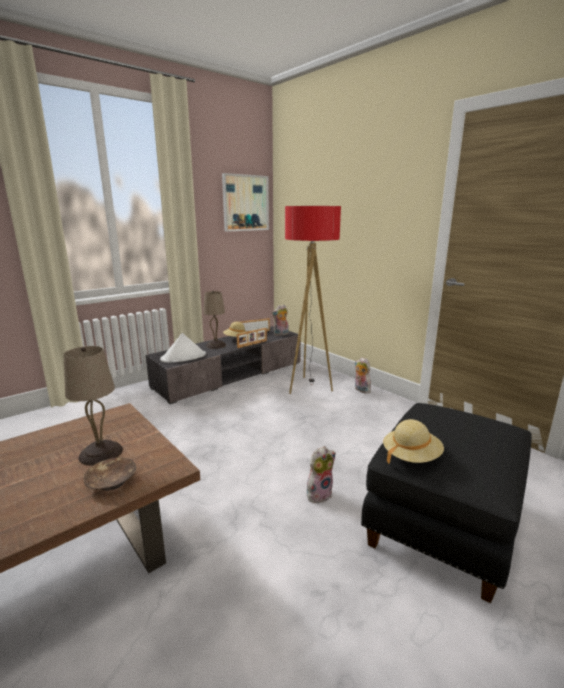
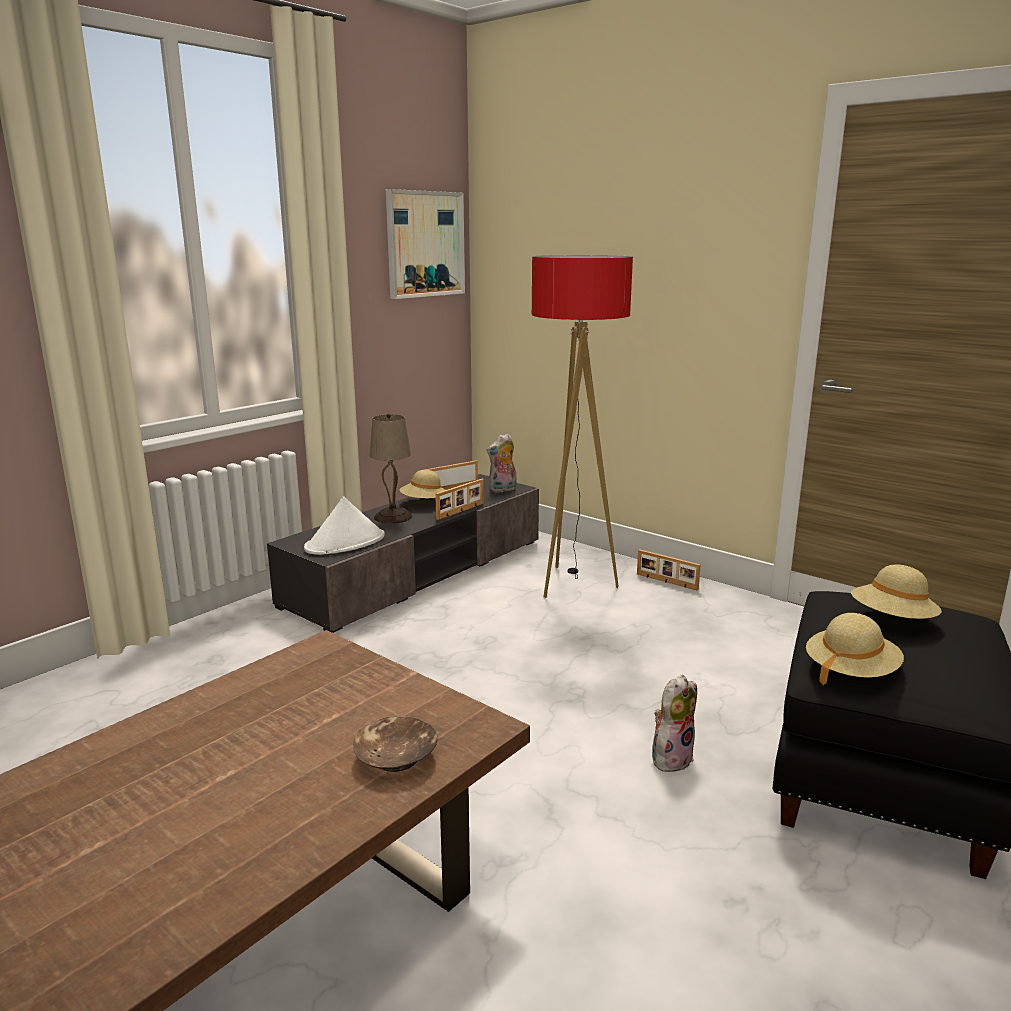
camera: 10 degrees left, 0 degrees up
(100, 453) = (339, 716): beige table lamp -> none
(361, 390) = (666, 582): plush toy -> picture frame
(452, 425) = (892, 620): none -> beige hat

